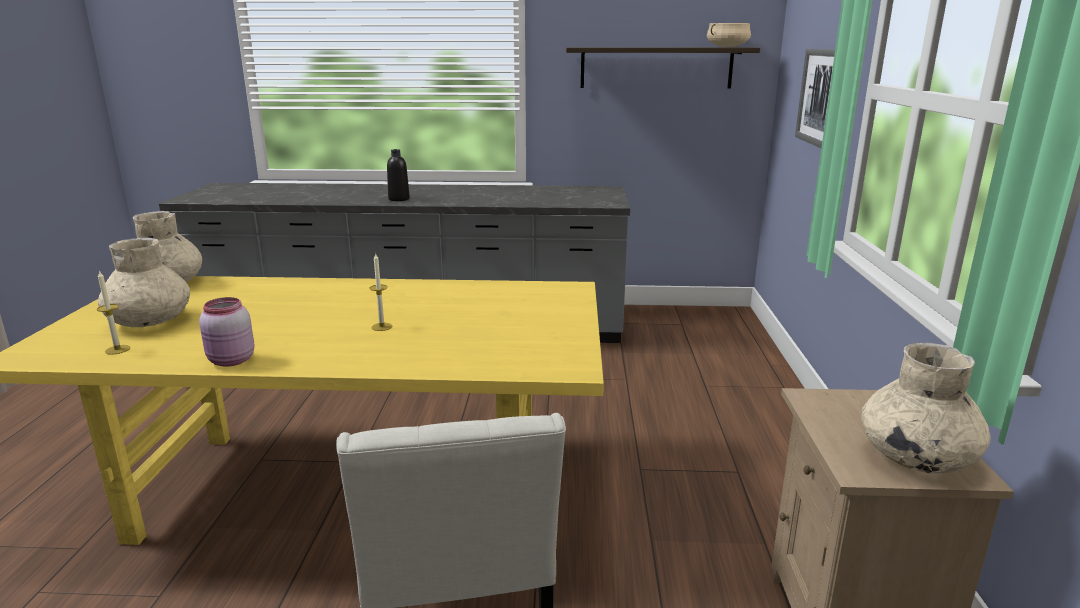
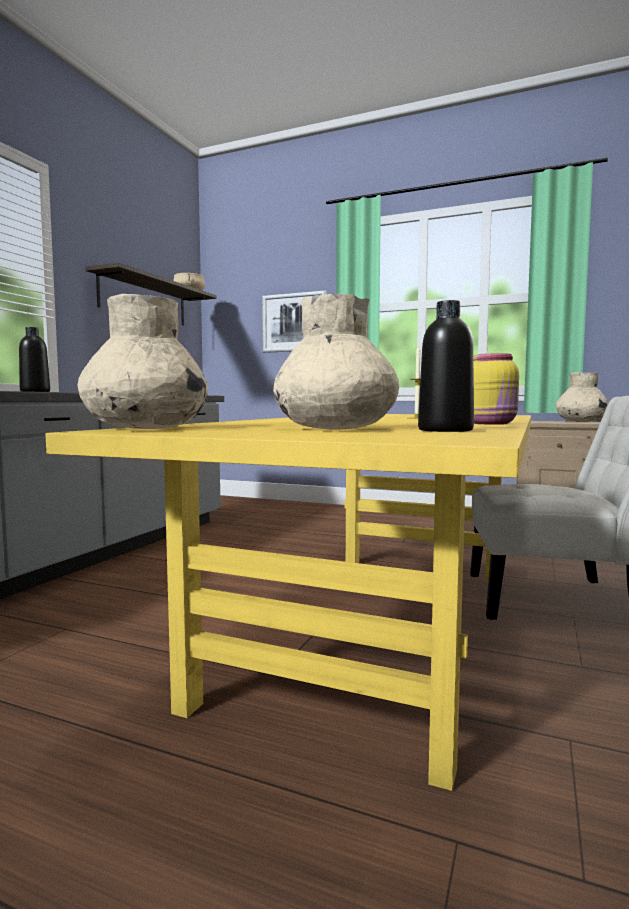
camera: 70 degrees left, 15 degrees down
(117, 349) = (445, 430): candle -> black bottle
(231, 361) = (492, 423): pink jar -> yellow jar

